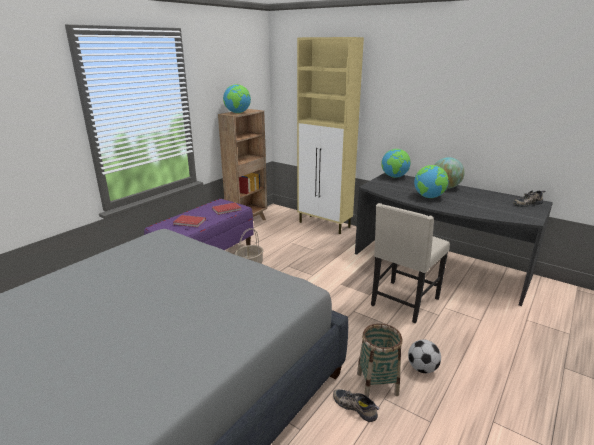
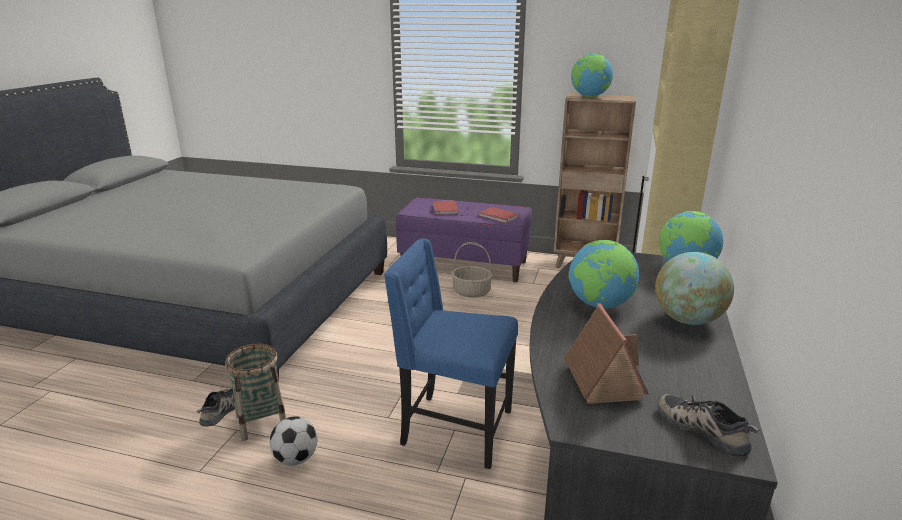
camera: 70 degrees right, 0 degrees up
(403, 302) = (454, 428): beige chair -> blue chair
(496, 210) = (601, 379): none -> toy house

